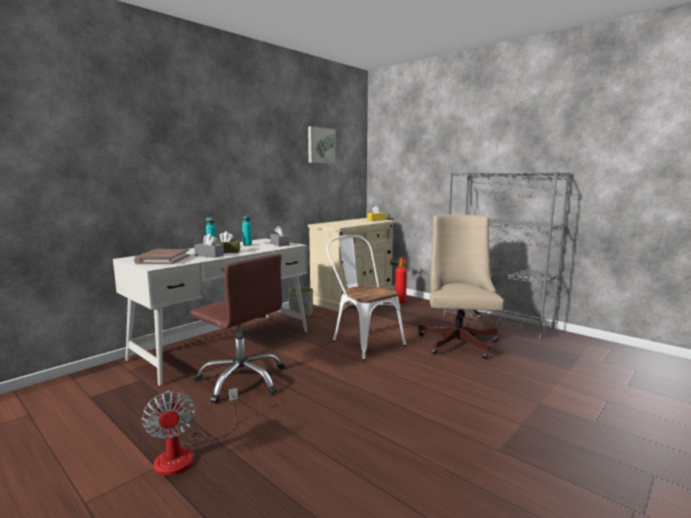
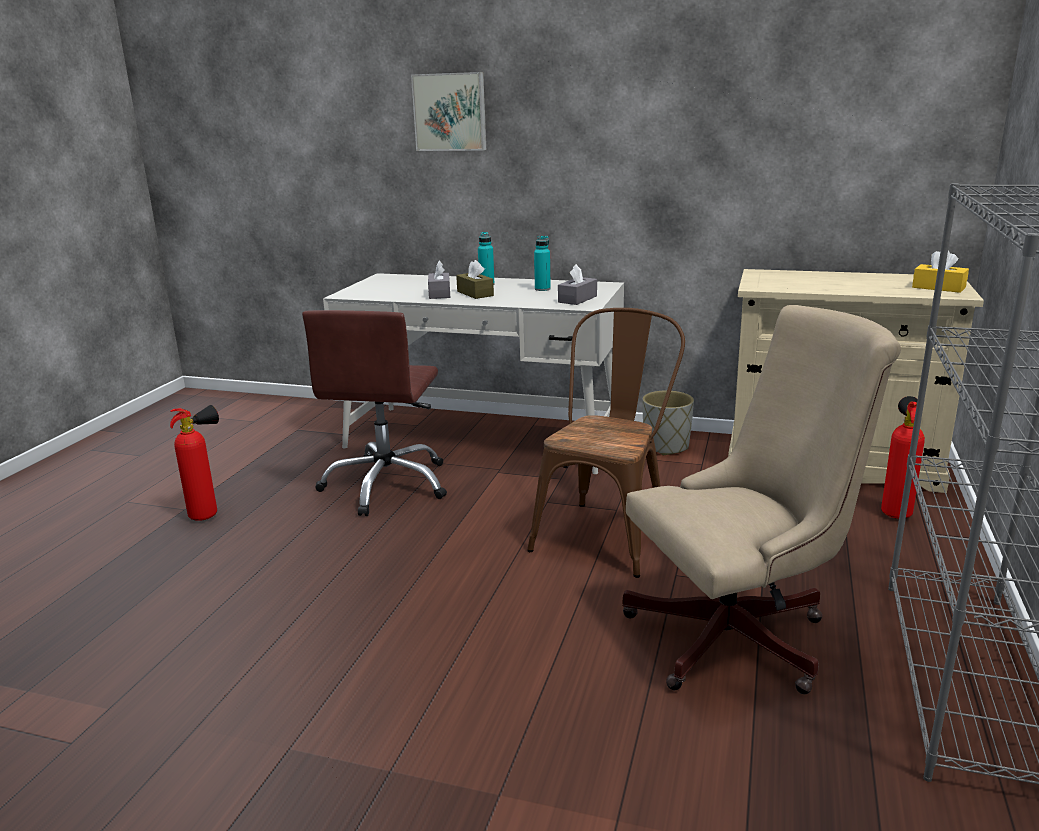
camera: 65 degrees right, 10 degrees up
(163, 259) = (391, 287): brown book -> none
(186, 454) = (209, 514): fan -> fire extinguisher
(320, 145) = (811, 83): picture -> picture (450, 112)
(363, 342) = (607, 531): white chair -> brown chair

